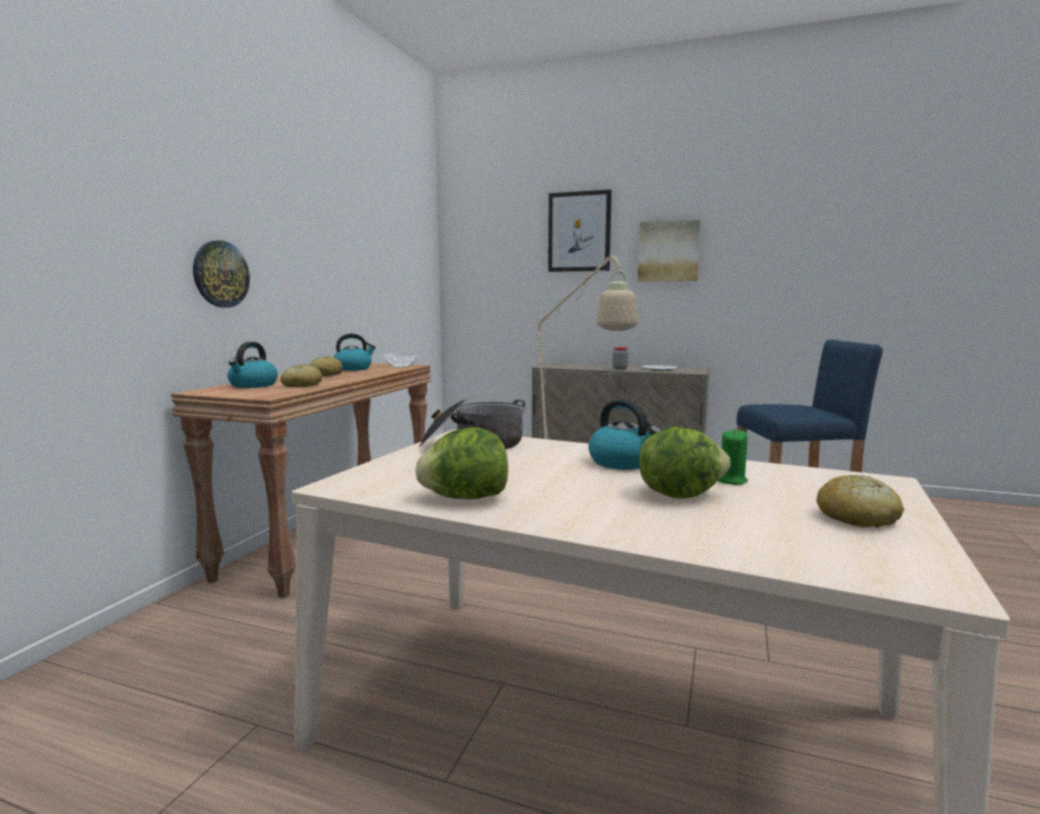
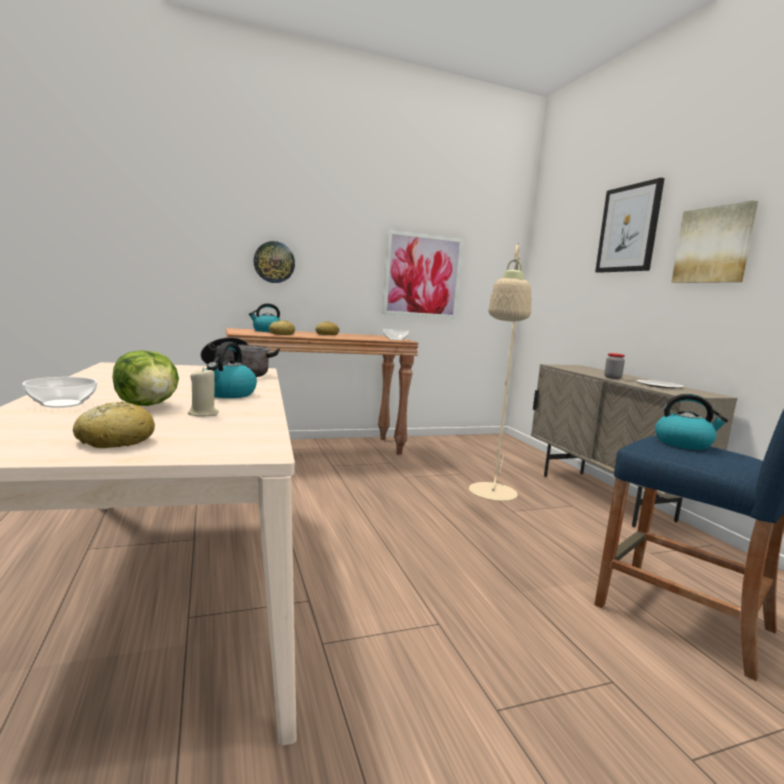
camera: 50 degrees right, 0 degrees up
(353, 369) = (362, 336): kettle -> kettle (684, 443)
(370, 281) = (422, 276): none -> picture
(465, 498) = (104, 378): lettuce -> none
(660, 527) = (62, 404): none -> bowl
(731, 480) = (203, 414): green candle -> beige candle

